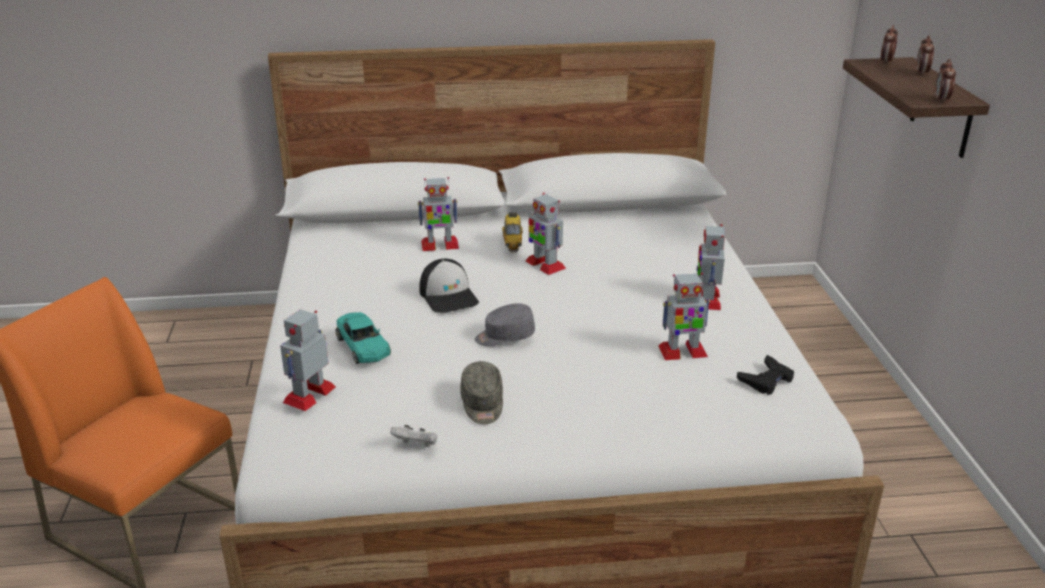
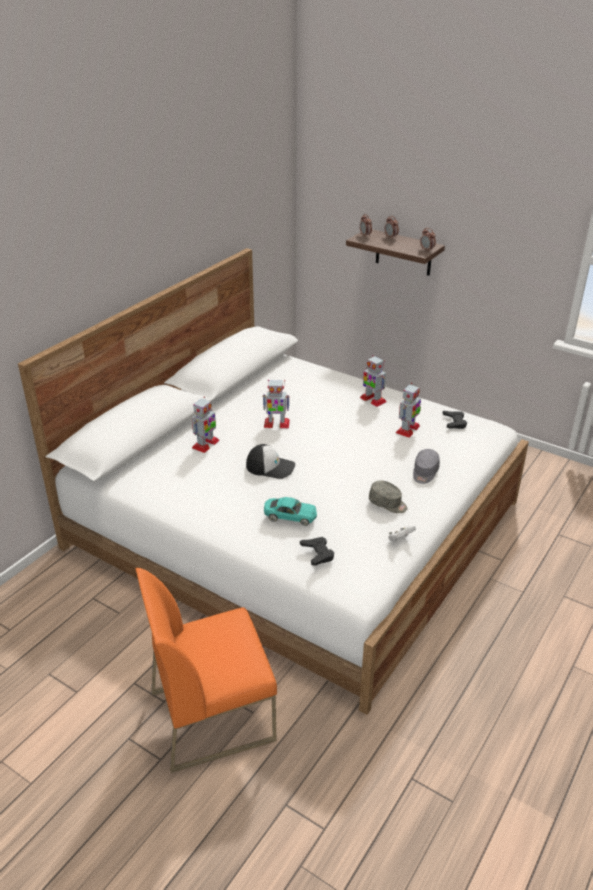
camera: 50 degrees left, 5 degrees up
(309, 394) = (317, 553): toy robot -> black game controller
(504, 336) = (336, 469): grey cap -> grey cap (425, 472)
(512, 244) = (240, 422): toy car -> none

